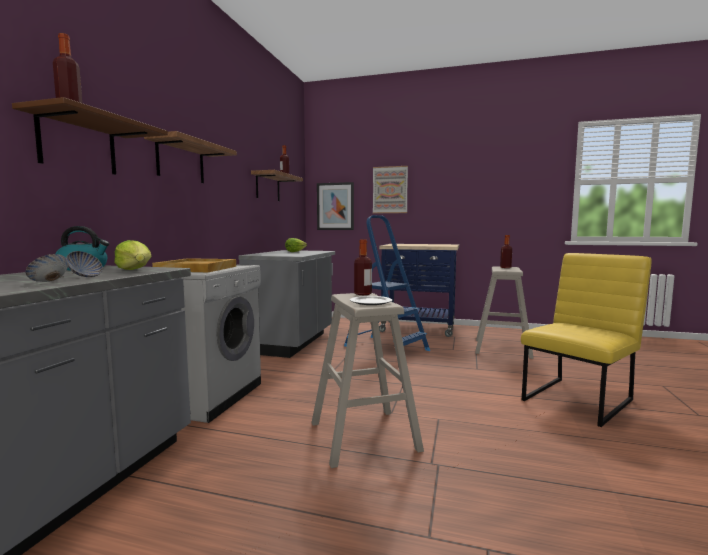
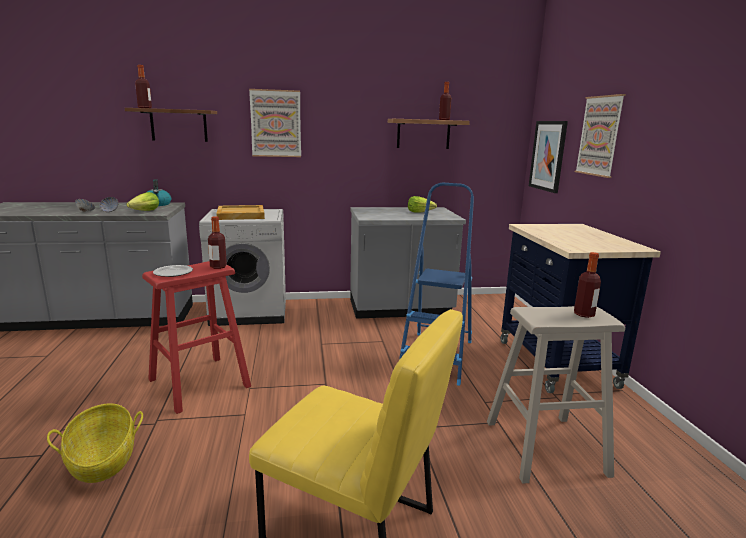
camera: 65 degrees right, 10 degrees up
(180, 161) = (276, 123): shelf -> picture
(363, 436) = (199, 383): beige stool -> red stool
(503, 497) = (102, 460): none -> basket

